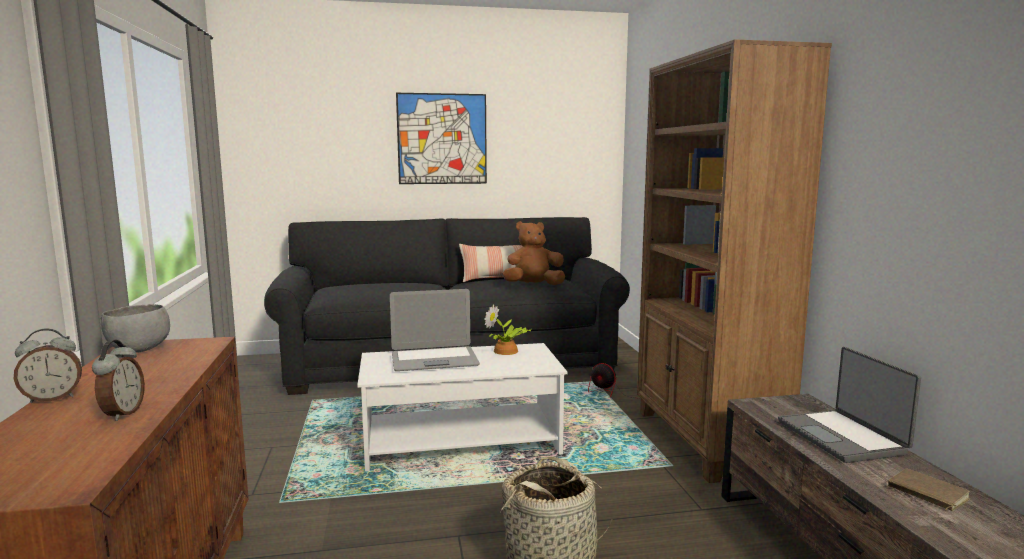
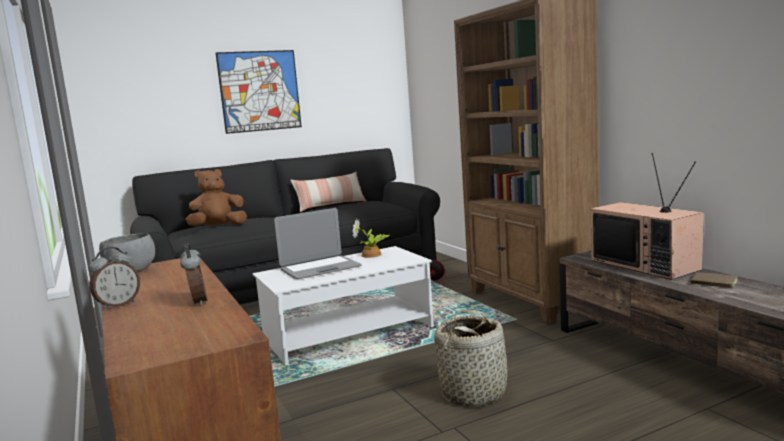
camera: 15 degrees left, 0 degrees up
(533, 285) = (362, 206): brown plush toy -> brown plush toy (218, 227)
(842, 437) = (646, 265): laptop -> television

